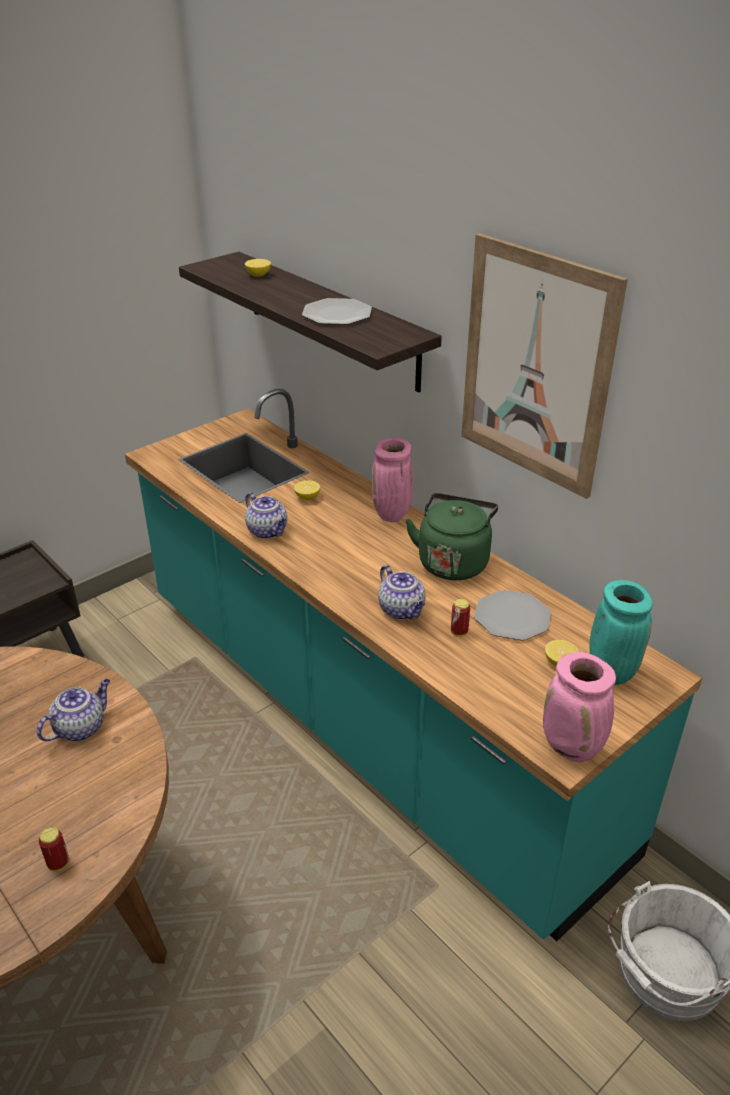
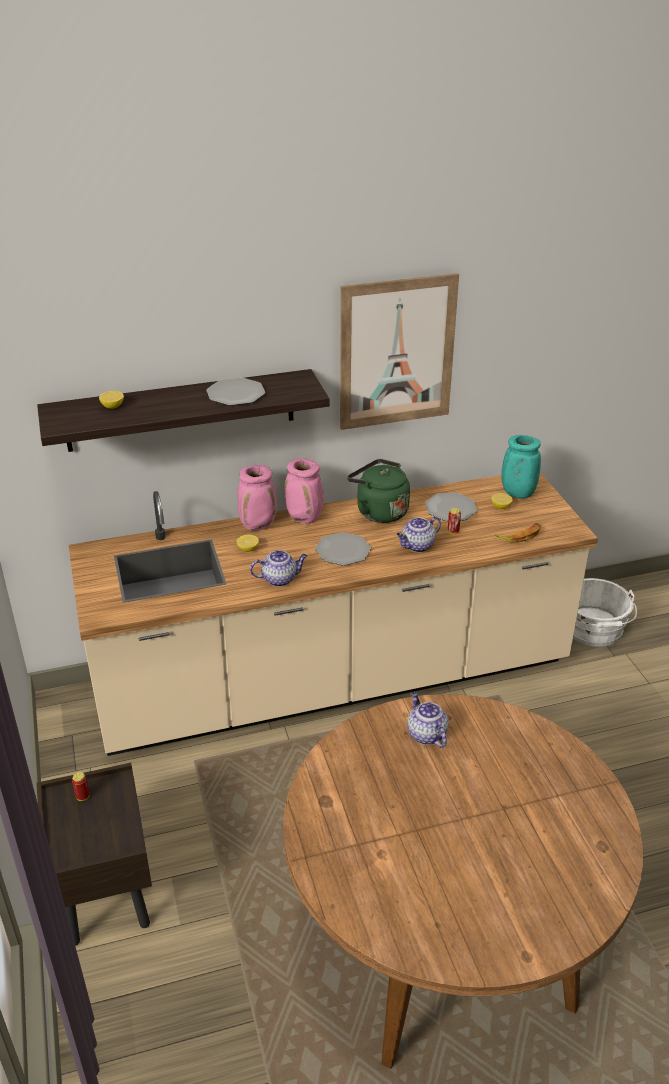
camera: 65 degrees left, 0 degrees up
(58, 863) = (552, 762): can -> can (83, 796)
(350, 557) = (343, 550): none -> plate
(365, 717) = (334, 680): turquoise counter -> beige counter
(402, 610) = (417, 546): teapot -> teapot turned 150 degrees clockwise
(503, 698) = (520, 535): none -> banana
(573, 748) = (570, 526): pink vase -> pink vase (258, 525)

